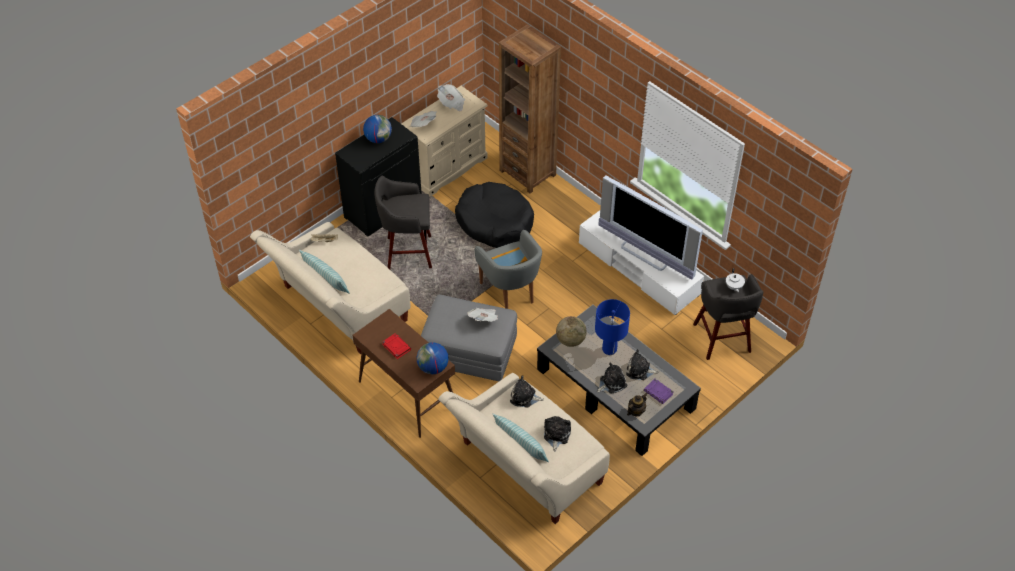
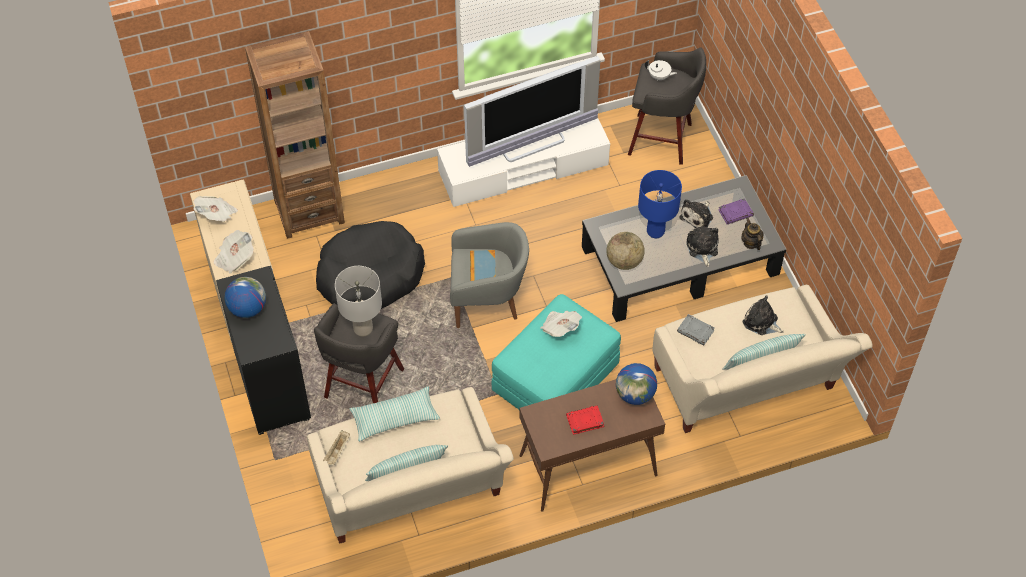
camera: 65 degrees left, 5 degrees up
(363, 259) = (394, 418): none -> pillow
(409, 208) = (363, 329): none -> grey table lamp
(470, 351) = (555, 377): grey ottoman -> turquoise ottoman
(524, 397) = (696, 331): plush toy -> grey book

